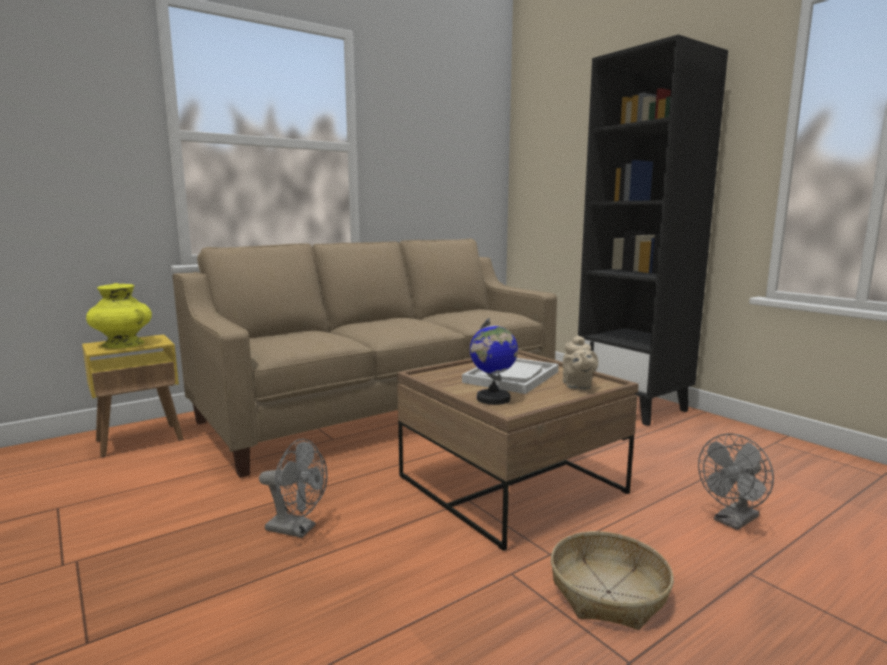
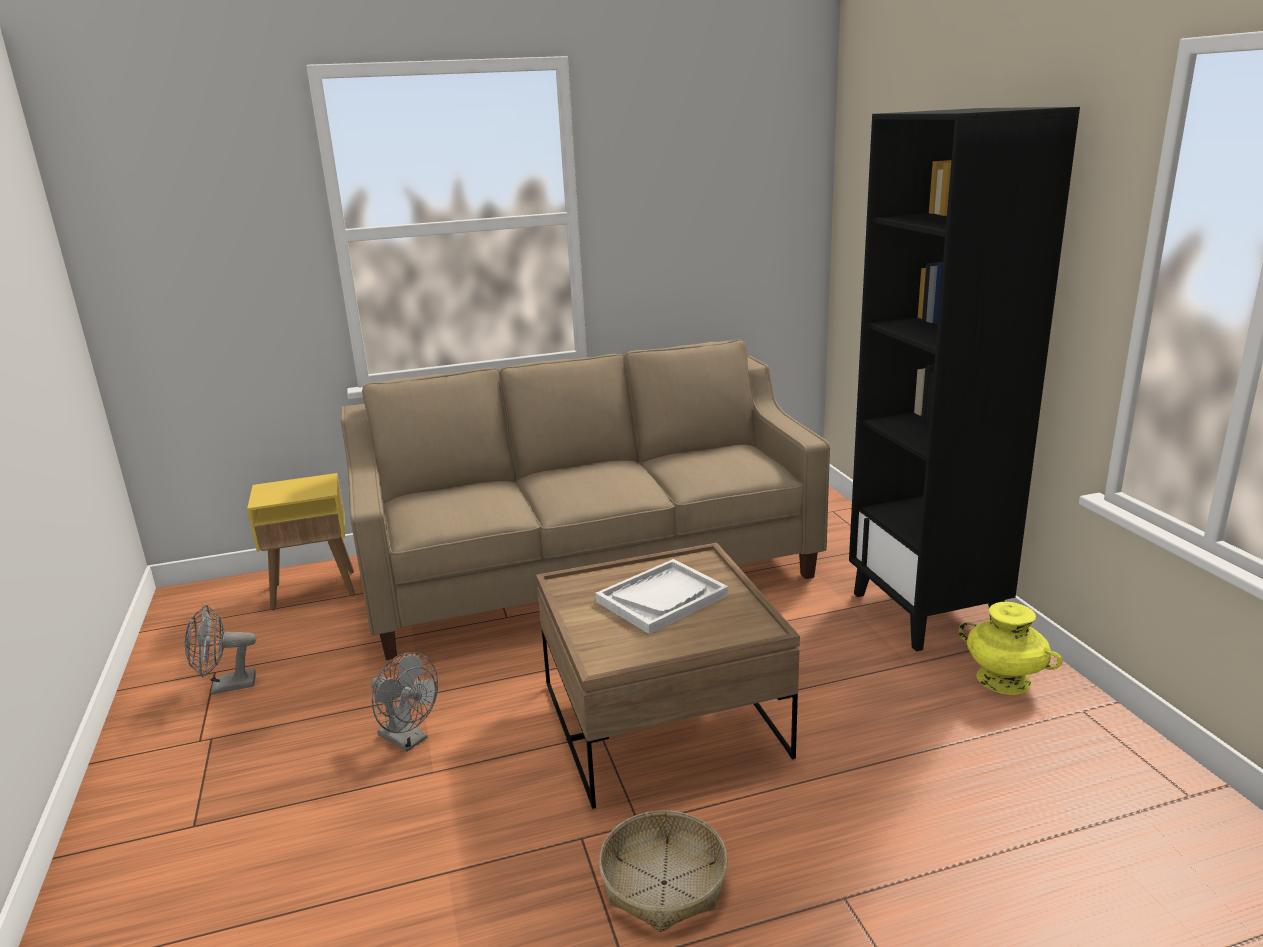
camera: 20 degrees right, 10 degrees up
(123, 344) = (289, 490): yellow vase -> yellow vase (1004, 680)
(493, 399) = (604, 638): globe -> none
(577, 386) = (724, 628): beige teapot -> none
(733, 521) = (891, 825): grey fan -> grey fan (226, 687)

